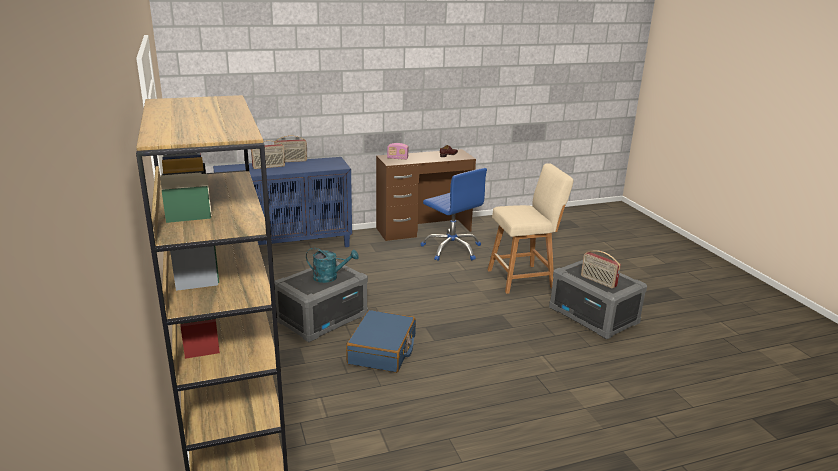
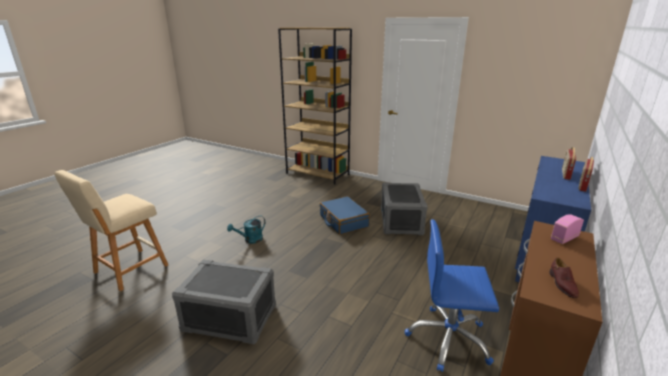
camera: 140 degrees right, 0 degrees up
(330, 277) = (400, 195): turquoise watering can -> turquoise watering can (250, 240)
(523, 278) = (329, 334): beige stool -> beige stool (128, 270)
(598, 281) = (223, 273): radio -> none

